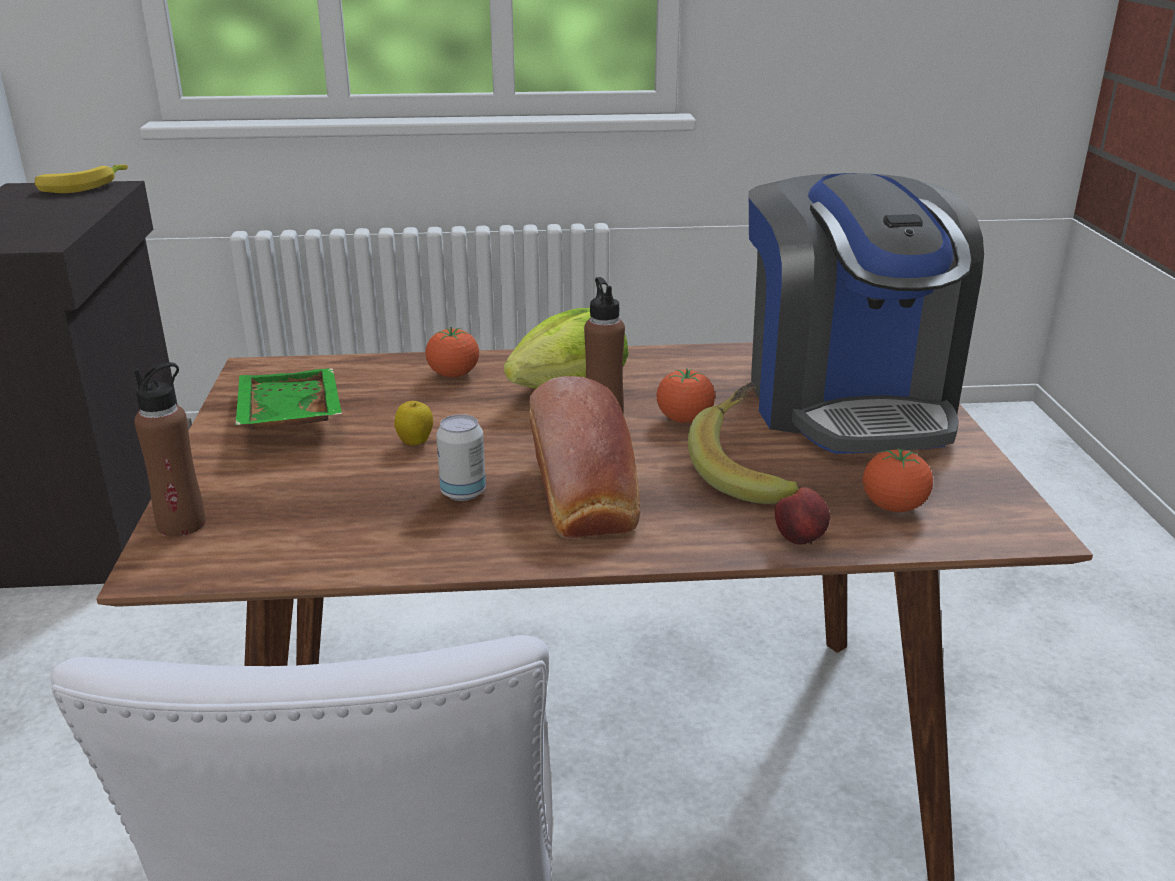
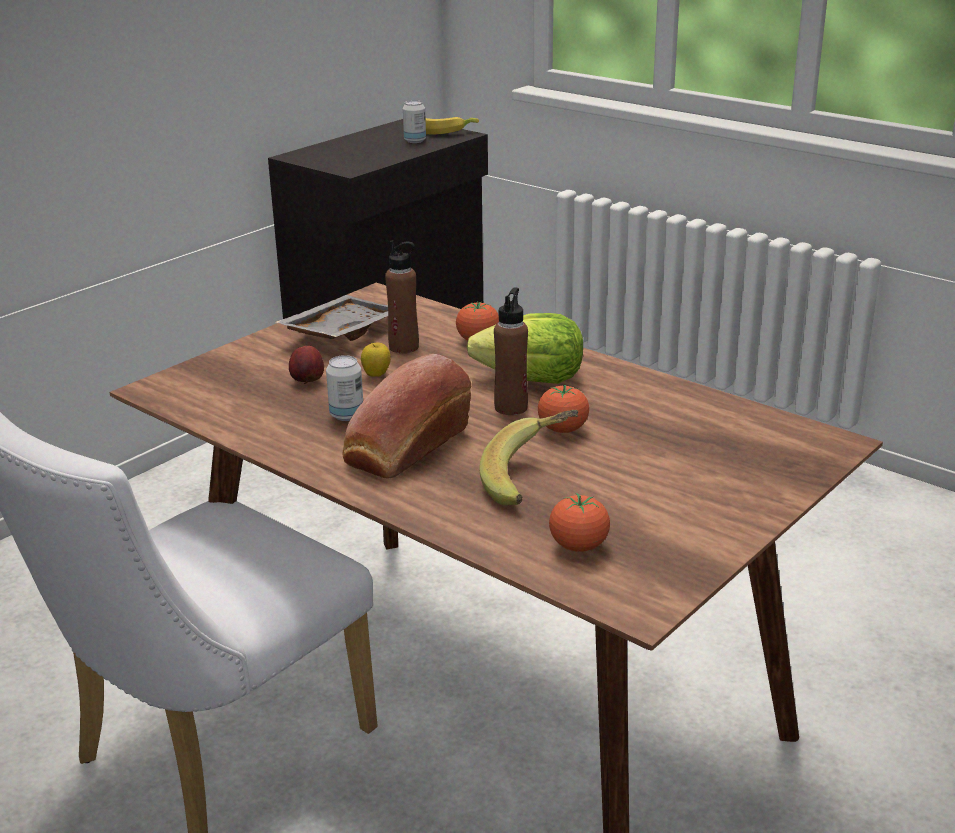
camera: 45 degrees right, 0 degrees up
(69, 201) = (415, 141): none -> can
(182, 524) = (195, 371): brown bottle -> brown bottle (404, 347)
(287, 417) = (340, 332): green tray -> grey tray
(801, 540) = (474, 533): apple -> apple (307, 381)
(847, 401) = (712, 467): coffee machine -> none

